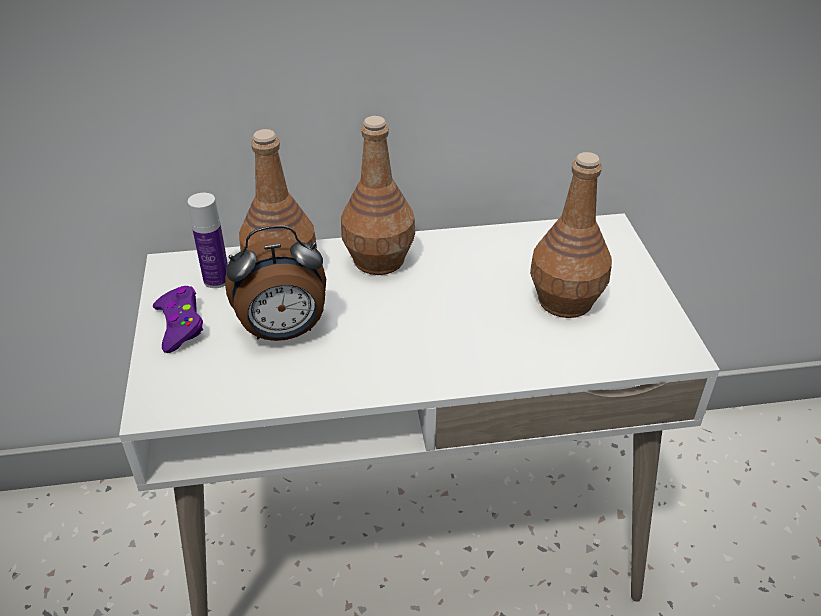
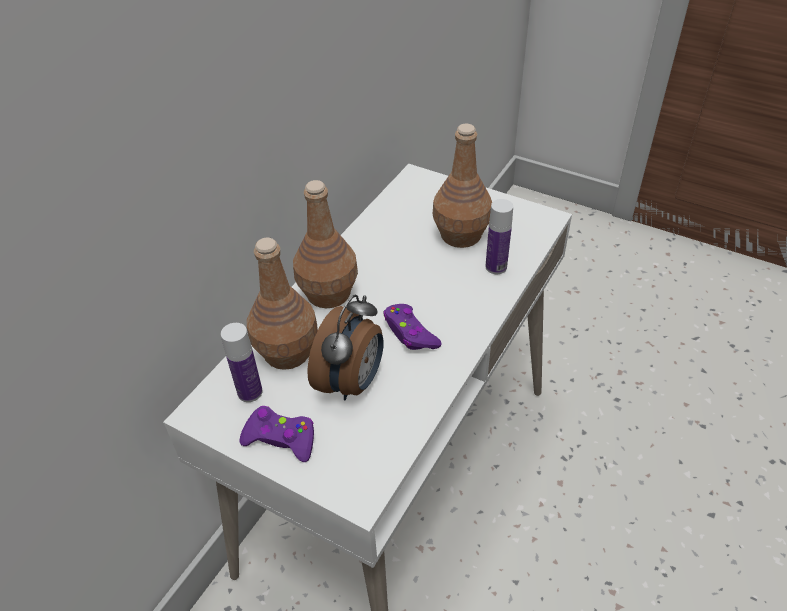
camera: 50 degrees left, 5 degrees up
(383, 337) = (410, 333): none -> purple game controller
(549, 350) = (496, 267): none -> bottle

